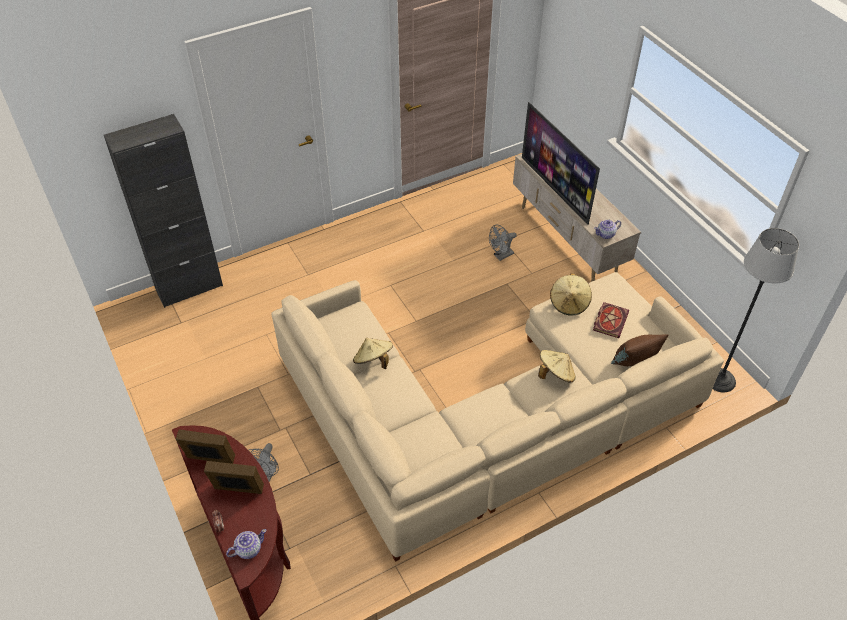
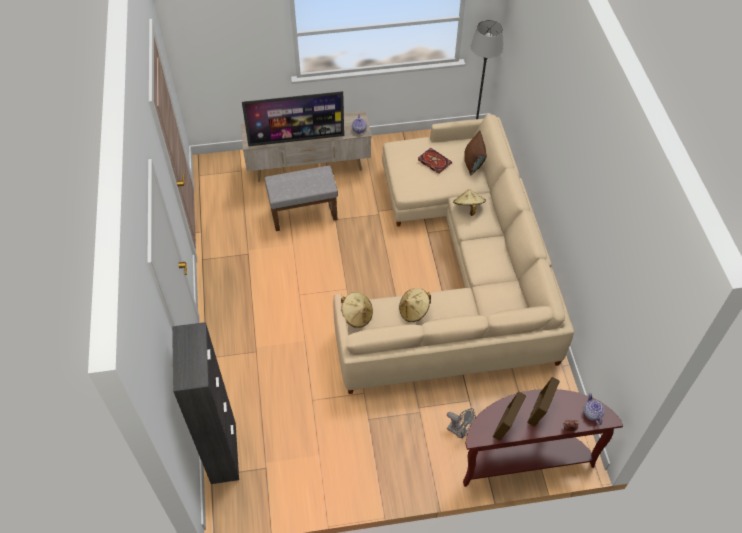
camera: 70 degrees left, 5 degrees up
(501, 256) = (304, 213): grey fan -> grey ottoman
(569, 303) = (407, 177): beige hat -> beige hat (357, 315)

